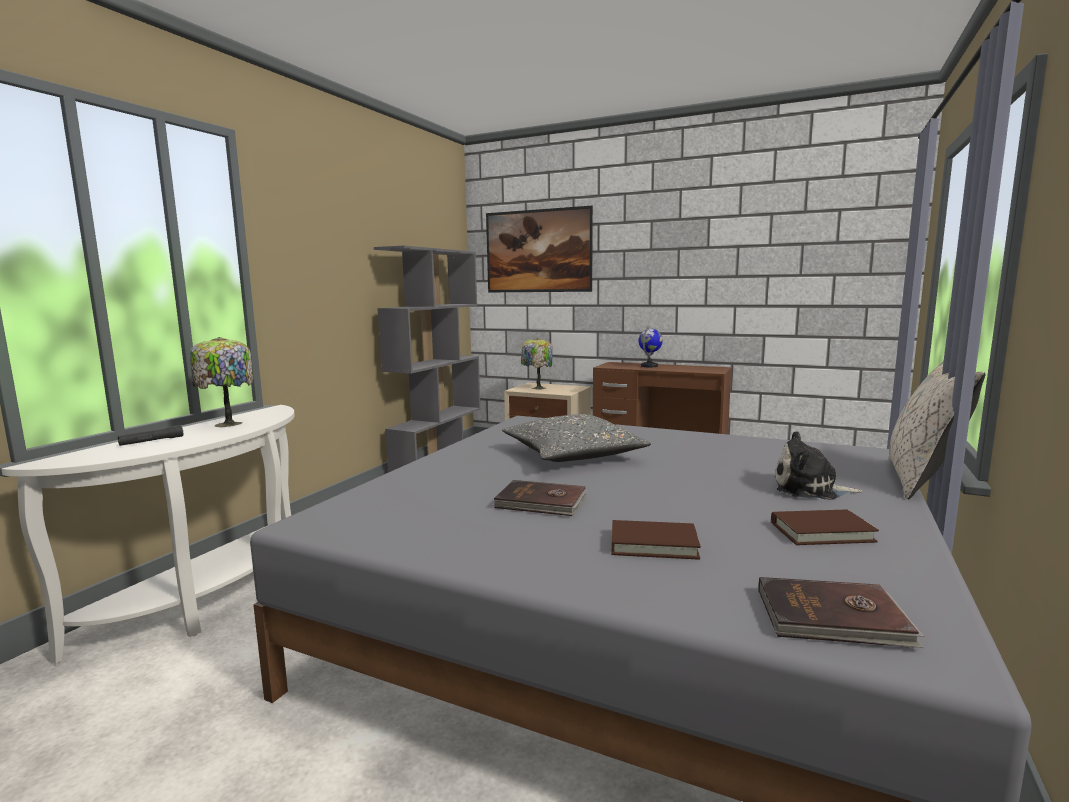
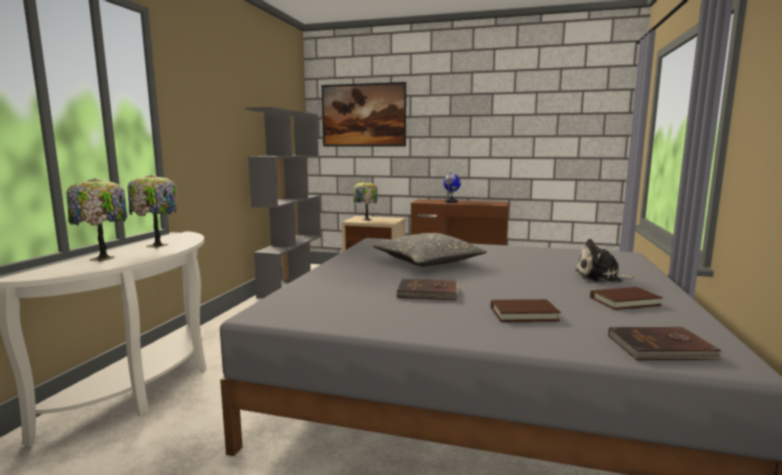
camera: 10 degrees left, 0 degrees up
(151, 441) = (103, 258): black flashlight -> table lamp
(923, 480) = (666, 269): beige pillow -> none

